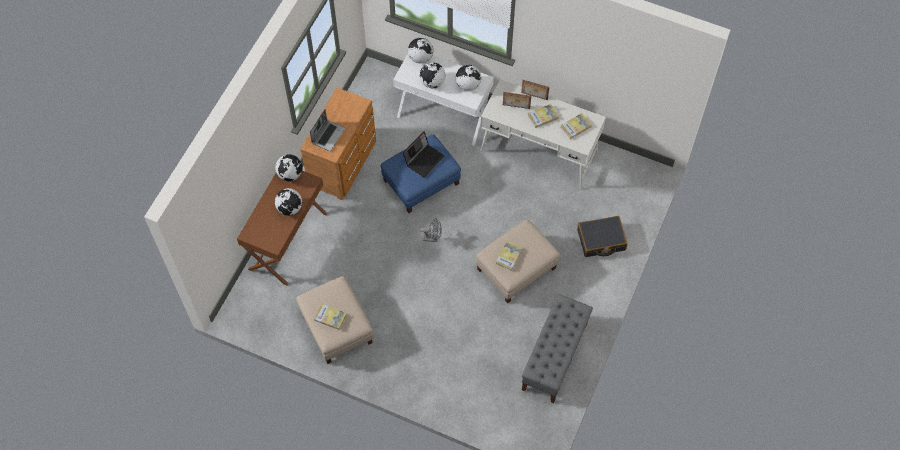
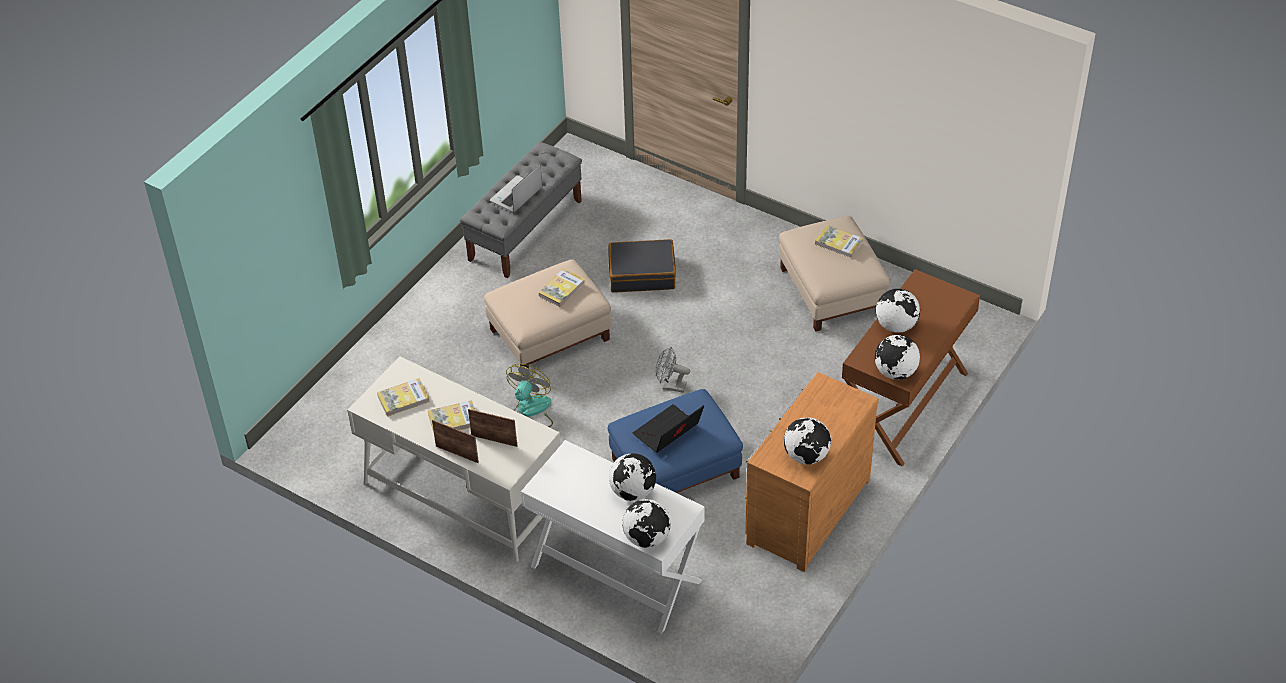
camera: 170 degrees left, 15 degrees down
(328, 135) = (829, 413): laptop -> laptop (516, 196)
(468, 85) = (570, 481): globe -> globe (806, 456)
(514, 210) = (530, 411): none -> fan
(601, 240) = (408, 357): black suitcase -> black suitcase (642, 274)

